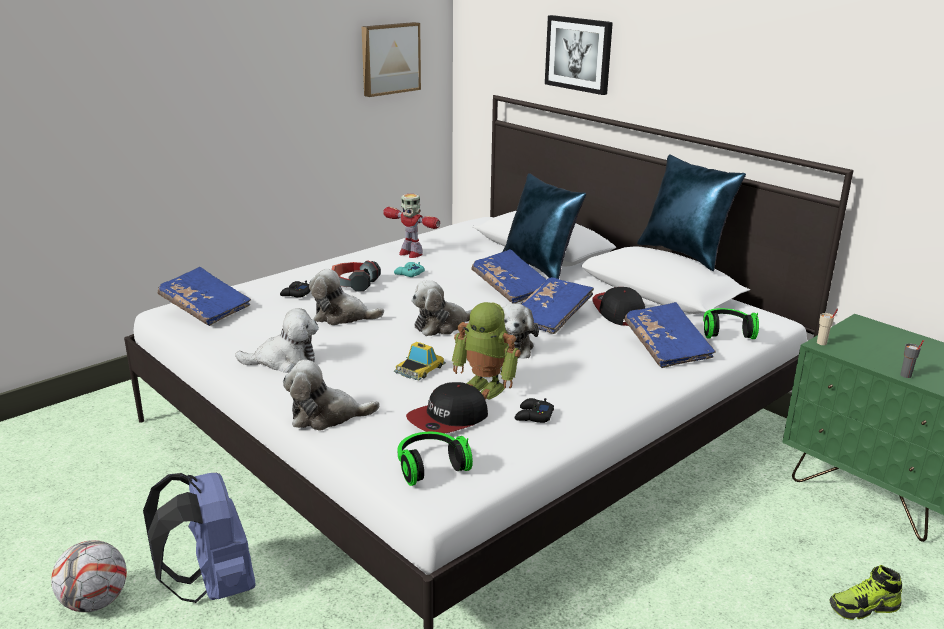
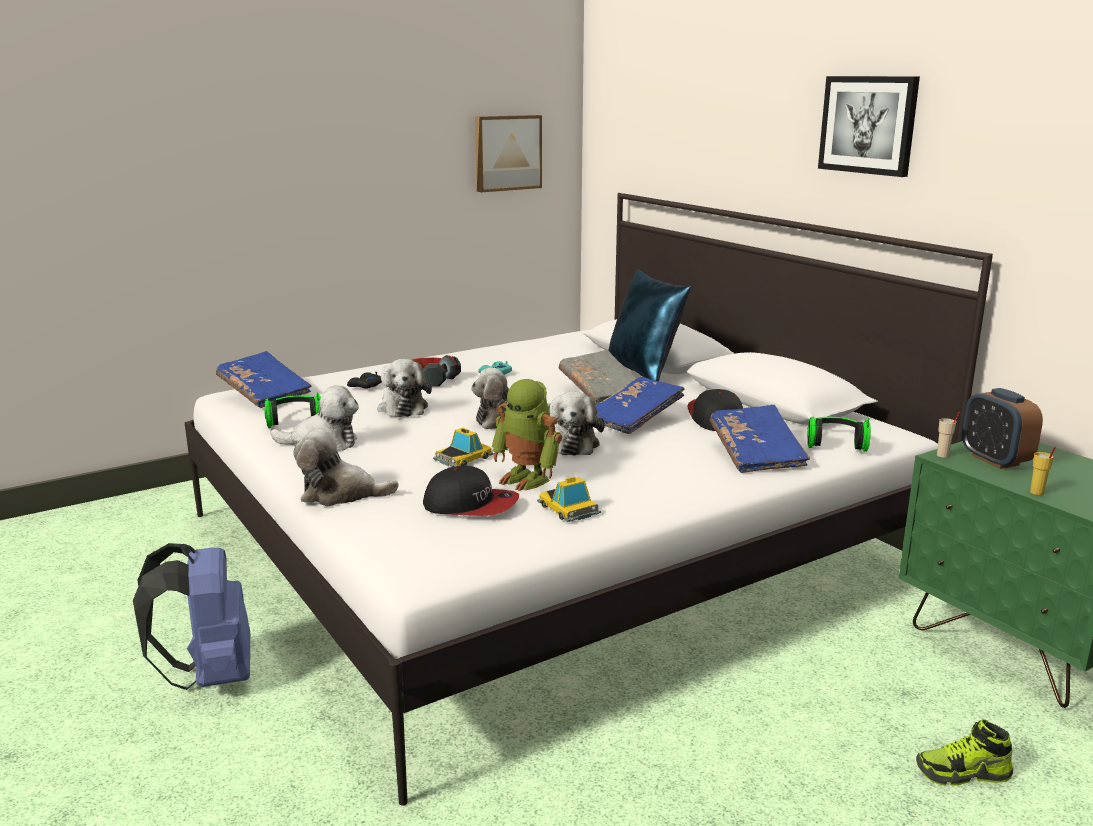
camera: 10 degrees right, 5 degrees down
(94, 602) = (86, 680): football -> none
(342, 316) = (403, 407): plush toy -> plush toy turned 120 degrees counterclockwise
(410, 253) = (506, 356): toy robot -> none
(430, 466) = (429, 547): headphones -> headphones (294, 420)
(448, 419) = (471, 505): cap -> cap turned 135 degrees counterclockwise
(511, 288) = (601, 391): blue book -> grey book
(533, 416) = (568, 508): black game controller -> toy car
(579, 54) = (704, 141): picture -> picture (868, 125)
(685, 254) = (805, 360): blue pillow -> none
(863, 345) = (995, 460): none -> alarm clock
(906, 375) = (1037, 492): grey cup -> yellow cup

